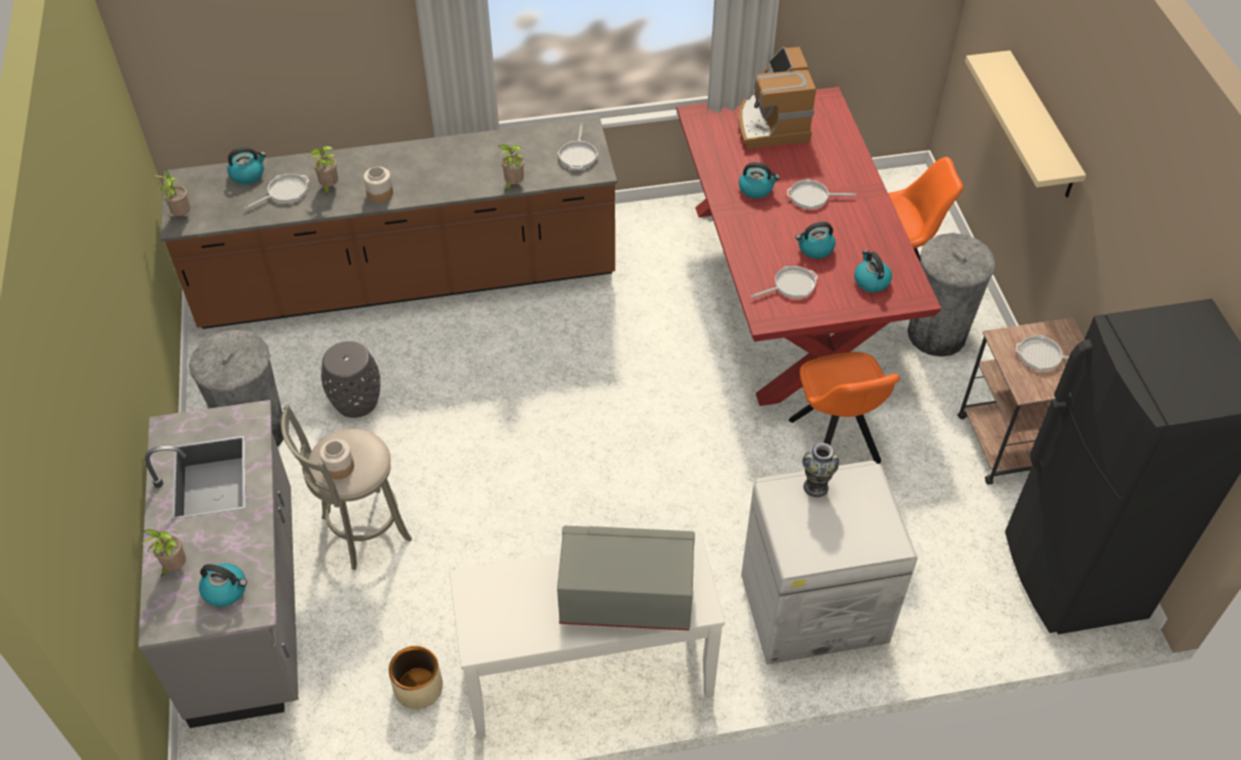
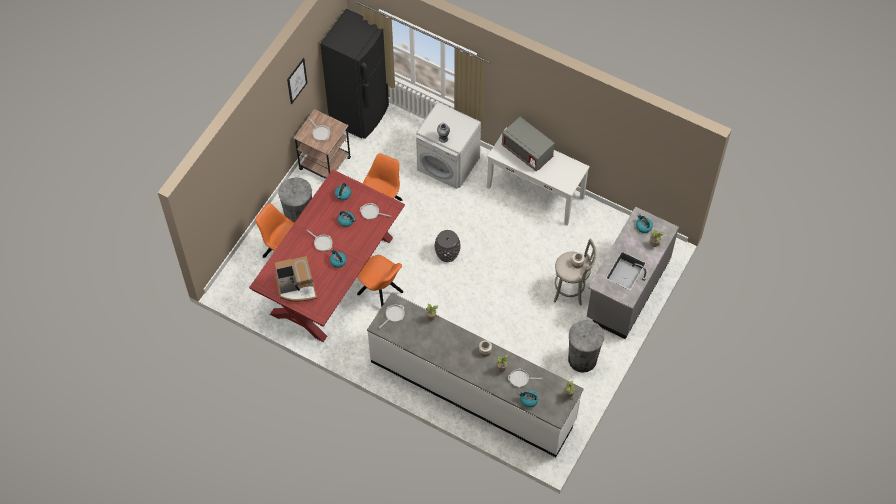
camera: 140 degrees left, 10 degrees up
(356, 401) = (535, 346): grey stool -> grey stool (447, 254)
(408, 282) = (473, 390): brown counter -> white counter
(418, 688) = (590, 224): beige planter -> none
(686, 316) = (380, 293): none -> orange chair
(771, 123) = (297, 288): coffee machine -> coffee machine turned 45 degrees clockwise
(1041, 126) = (247, 164): beige shelf -> none
(1151, 236) = (297, 81): none -> picture

